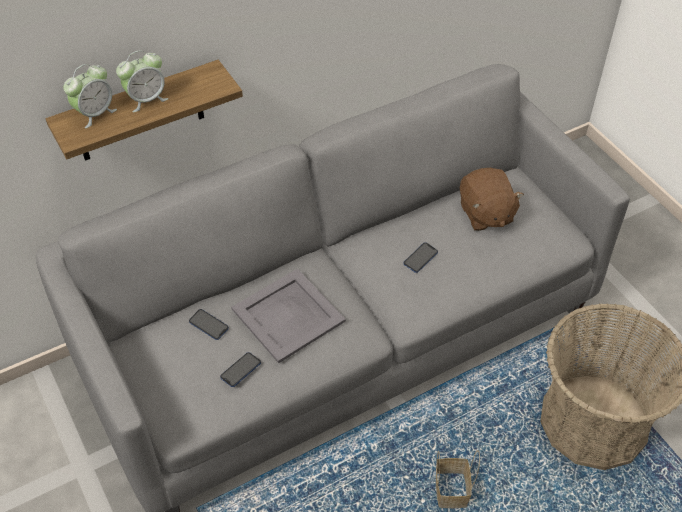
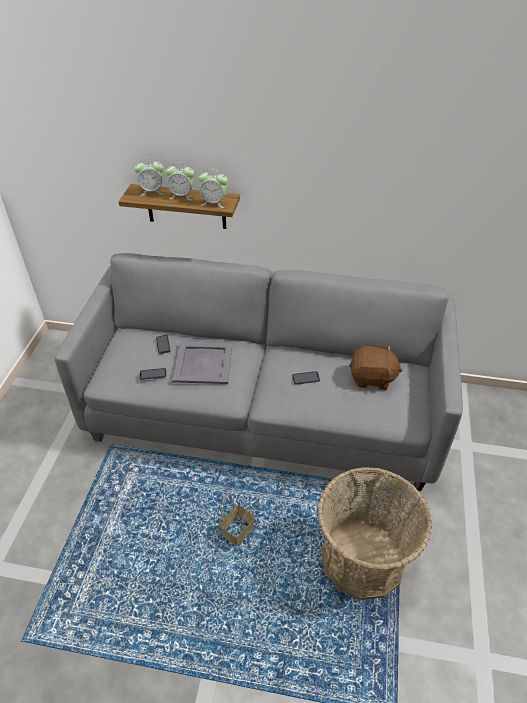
camera: 40 degrees right, 5 degrees down
(203, 88) = (214, 203): none -> alarm clock
(485, 214) = (372, 378): brown plush toy -> brown plush toy turned 105 degrees counterclockwise

